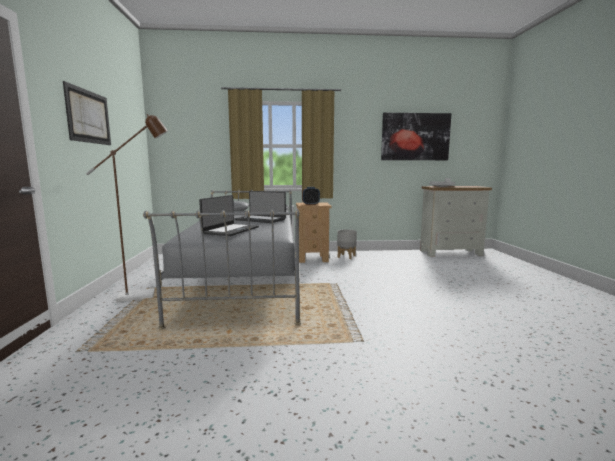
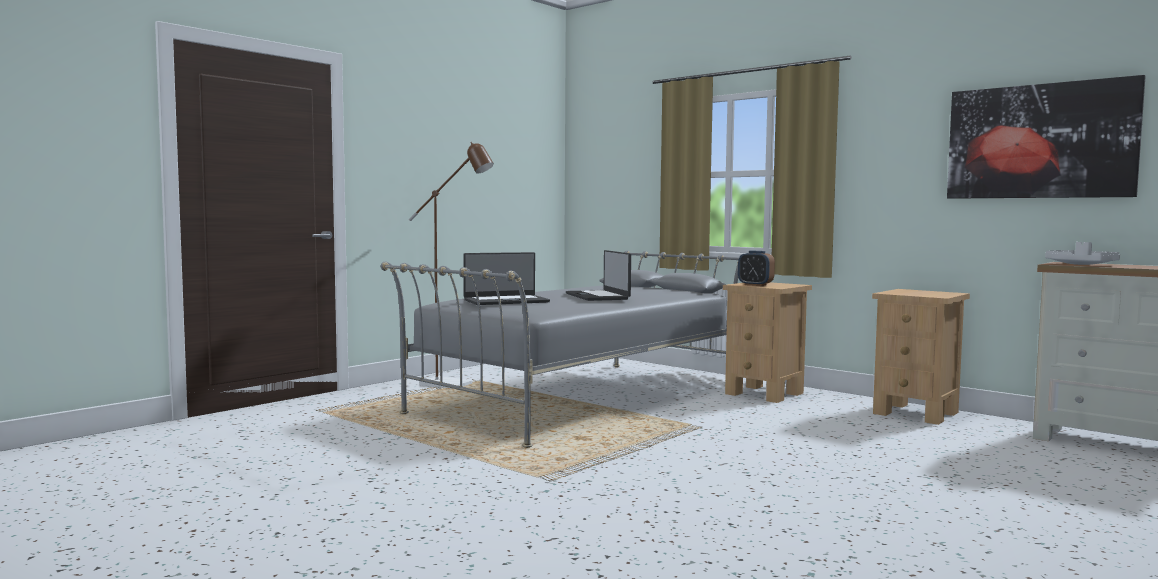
camera: 45 degrees right, 5 degrees down
(89, 117) = (437, 149): picture -> none
(346, 256) = (835, 403): grey planter -> none
(379, 254) = (916, 413): none -> beige nightstand

